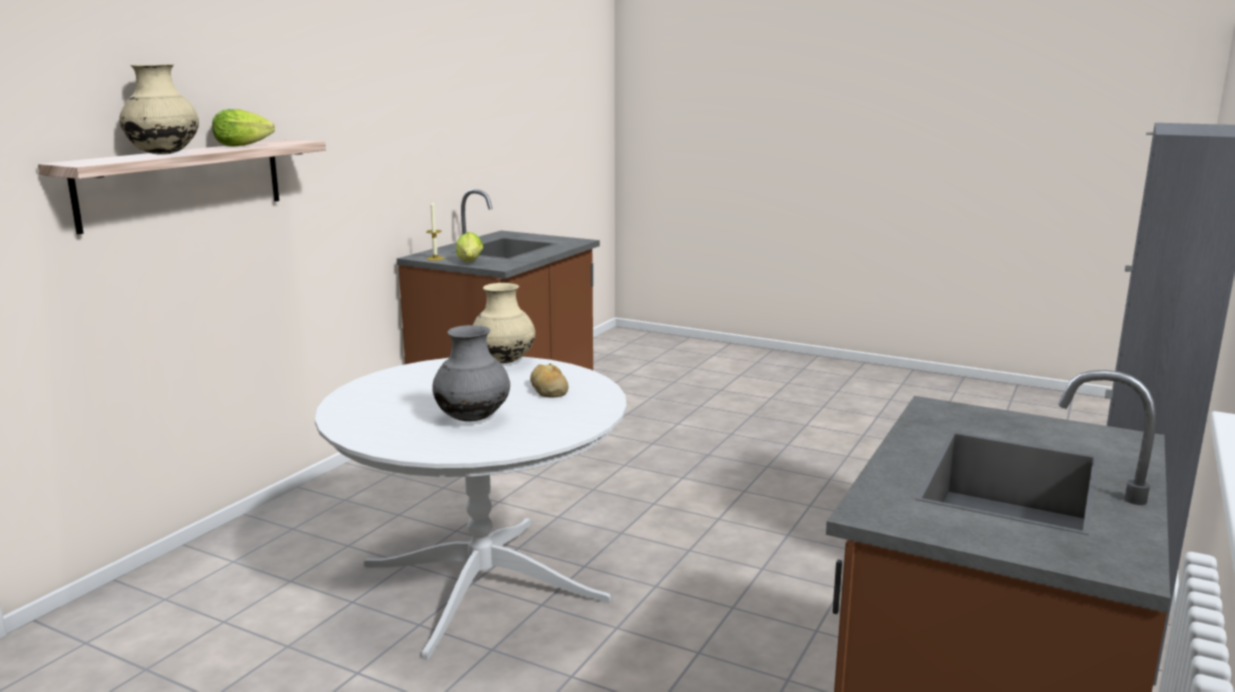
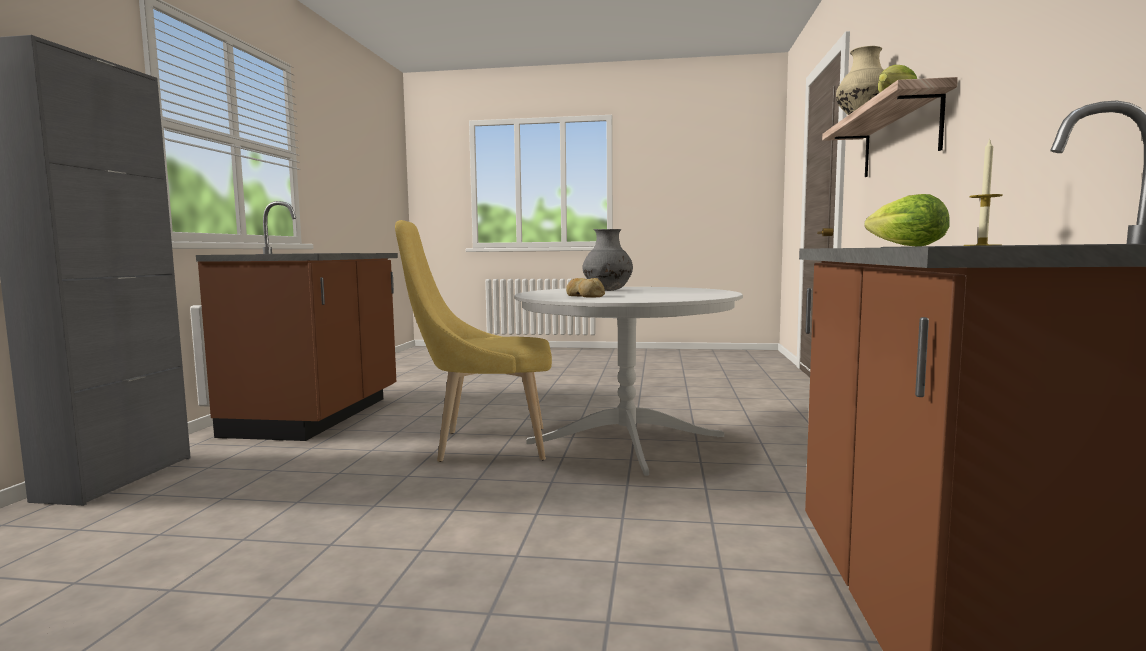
camera: 160 degrees right, 10 degrees down
(504, 362) = (660, 299): beige vase -> none
(665, 609) = (484, 445): none -> yellow chair

